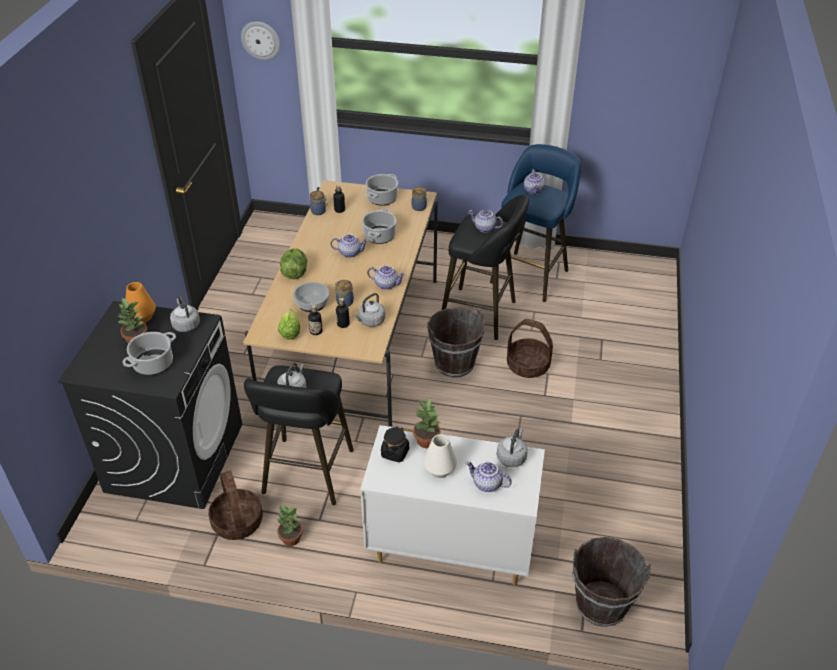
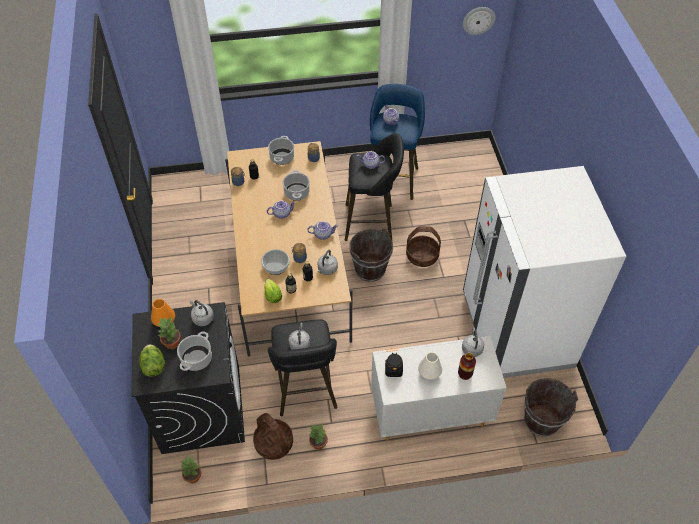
camera: 20 degrees left, 10 degrees up
(261, 40) = (145, 47): wall clock -> wall clock (478, 20)
(294, 273) = (249, 243): lettuce -> lettuce (154, 366)
(426, 440) = (410, 353): potted plant -> potted plant (193, 476)
(486, 484) = (465, 374): teapot -> vase
(615, 483) = (516, 330): none -> white fridge

